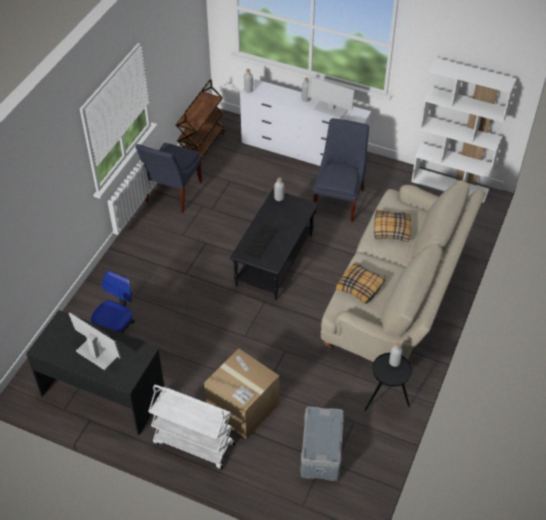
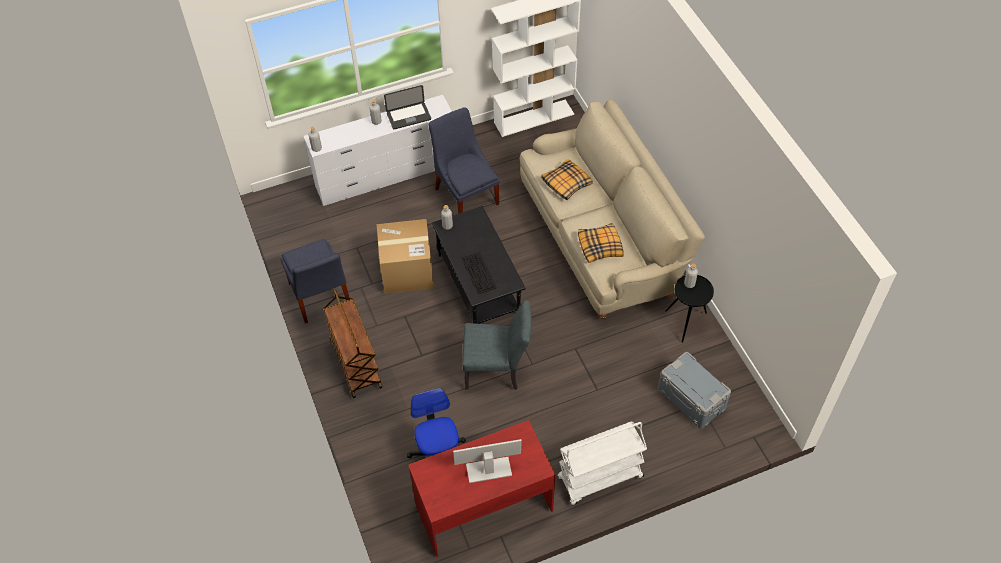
camera: 45 degrees left, 5 degrees up
(103, 393) = (483, 506): black desk -> red desk
(201, 146) = (291, 235): brown cart -> brown cart (355, 363)
(218, 321) = (497, 370): none -> grey chair
(243, 407) = (599, 418): cardboard box -> cardboard box (407, 271)
(330, 109) = (408, 116): monitor -> laptop

